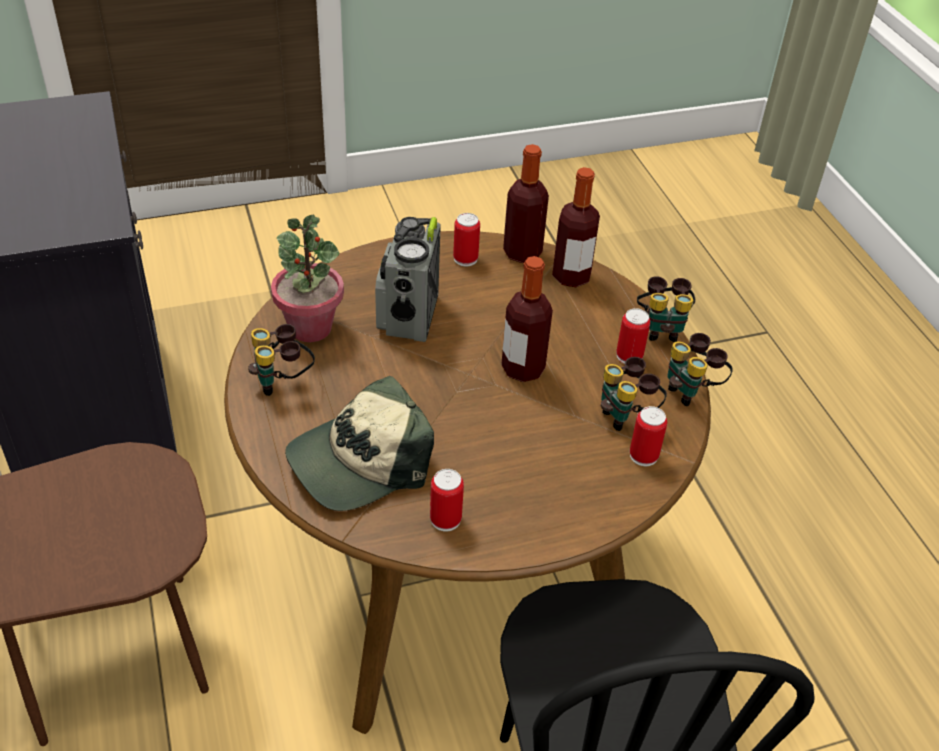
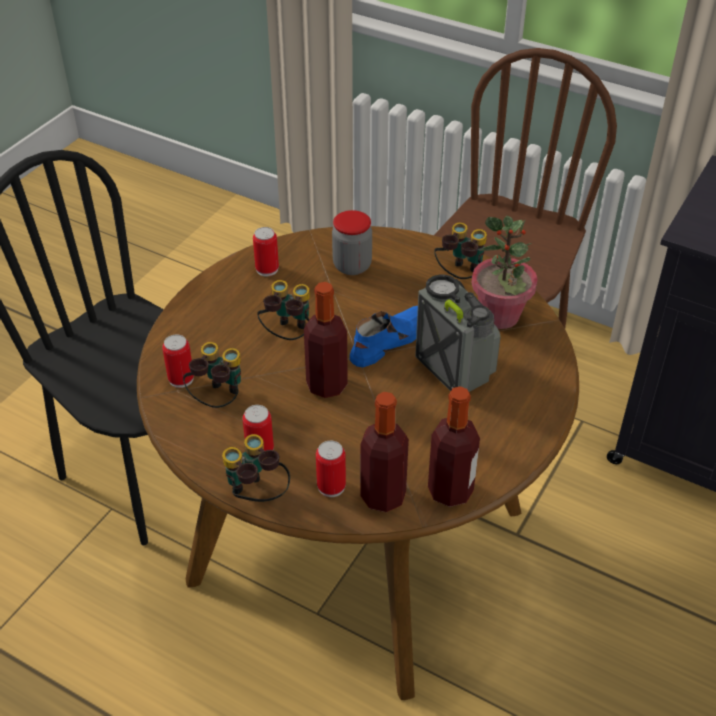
camera: 140 degrees right, 0 degrees up
(360, 462) = (352, 266): cap -> jar
(427, 369) = (389, 341): none -> blue shoe
(465, 259) = (484, 448): can -> can (331, 486)
(691, 391) = (185, 453): binoculars -> binoculars (288, 335)

